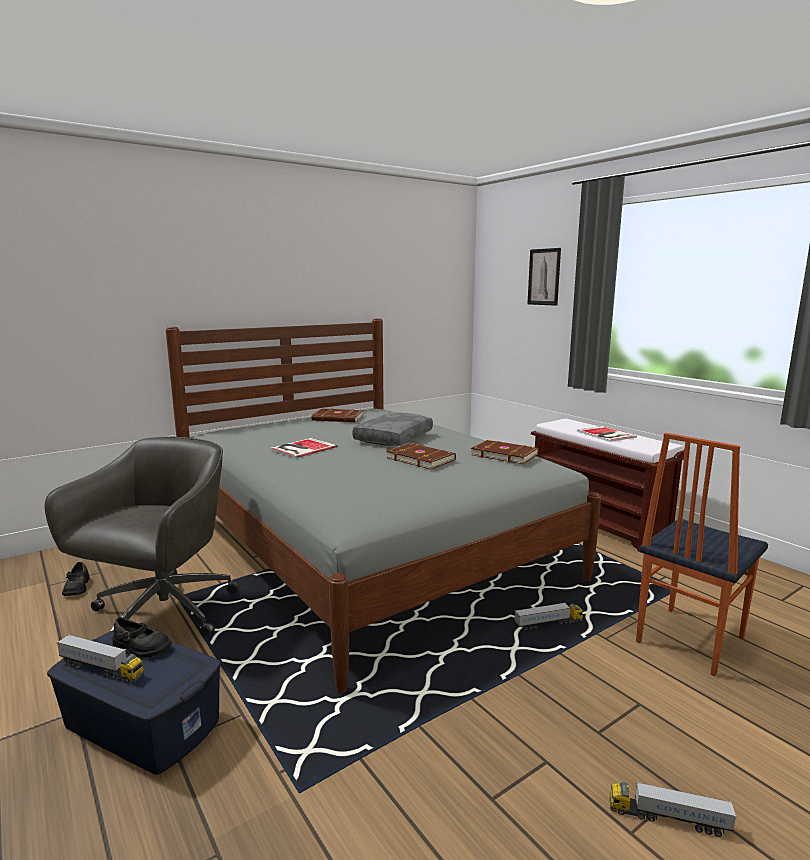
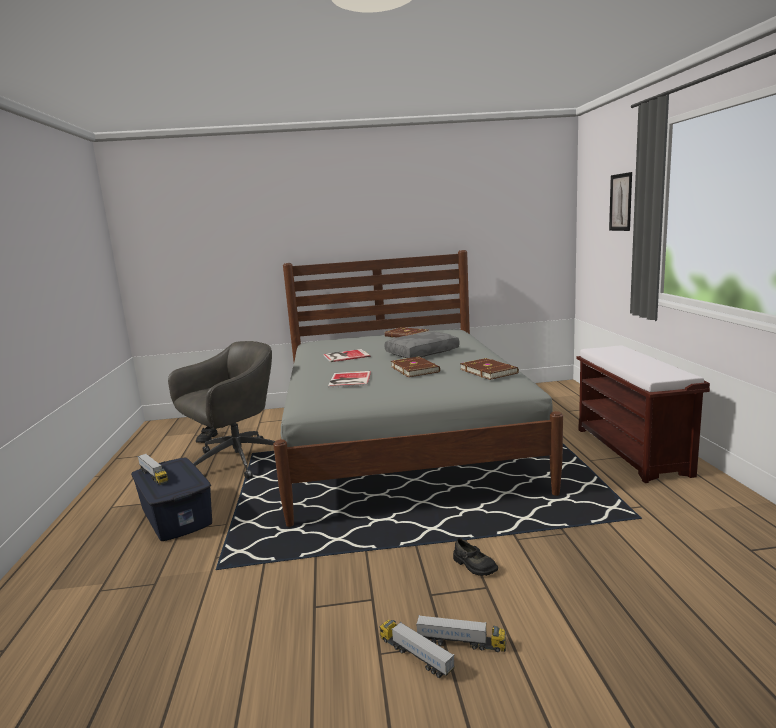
camera: 30 degrees right, 0 degrees up
(141, 647) = (181, 469): black shoe -> black shoe (474, 566)
(548, 624) = (480, 519): toy truck -> toy truck (461, 643)
(606, 434) = (634, 362): book -> book (348, 380)
(687, 639) = (594, 557): chair -> none

